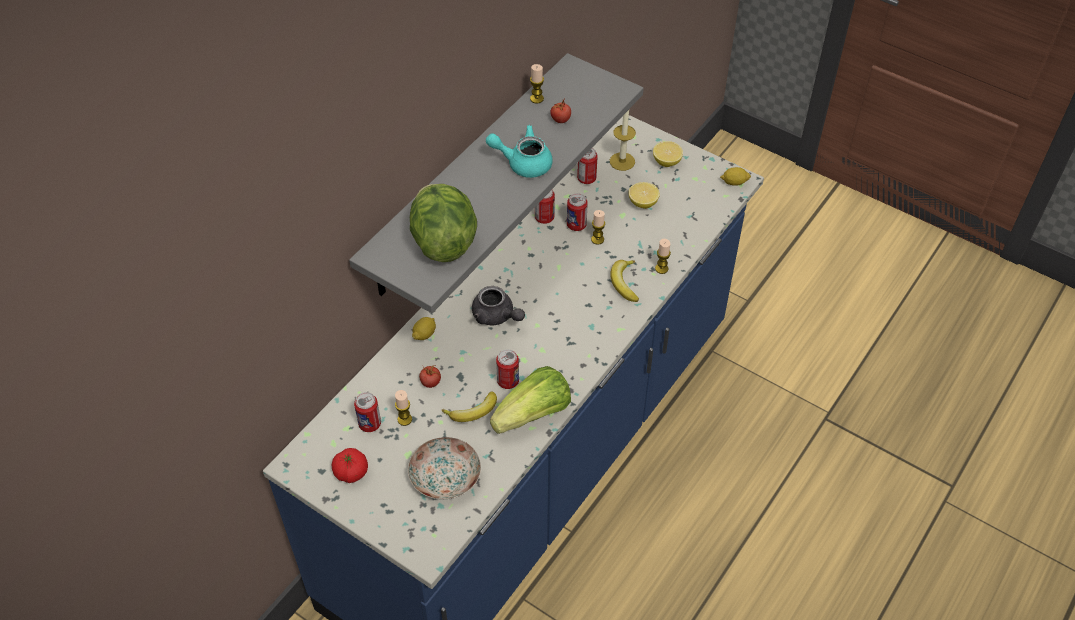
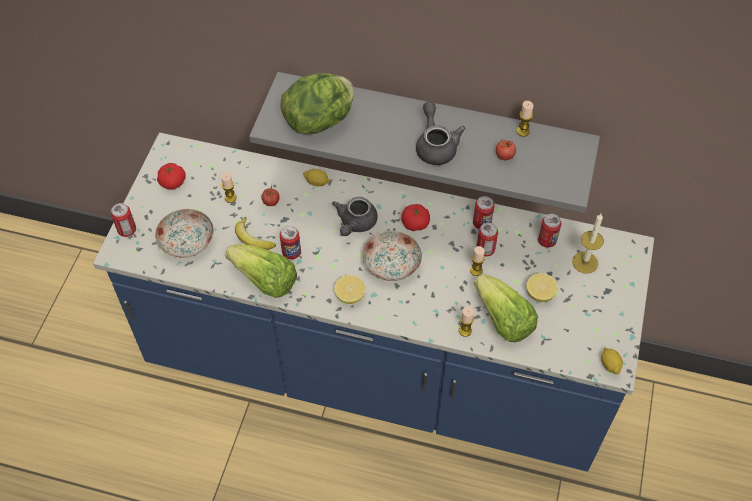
camera: 70 degrees right, 5 degrees up
(370, 424) = (218, 178): can -> can (127, 230)
(520, 268) = (415, 223): none -> tomato
(523, 163) = (435, 145): turquoise teapot -> grey teapot
(560, 301) = (391, 264): none -> plate
(624, 283) = (434, 305): banana -> none
(660, 238) = (503, 320): none -> lettuce
(666, 162) = (605, 299): lemon -> lemon (350, 295)

